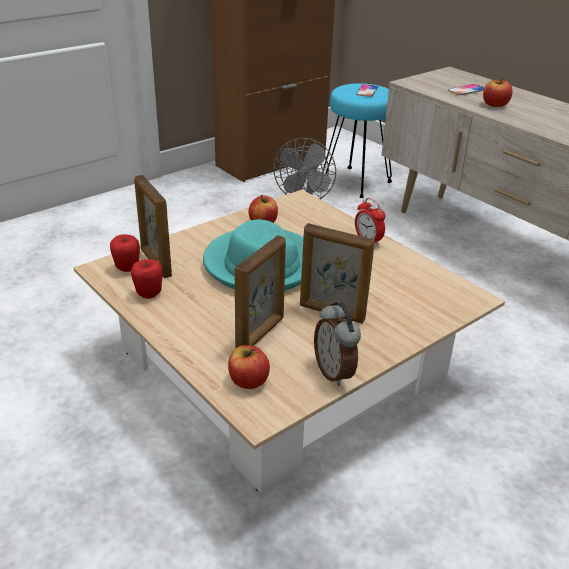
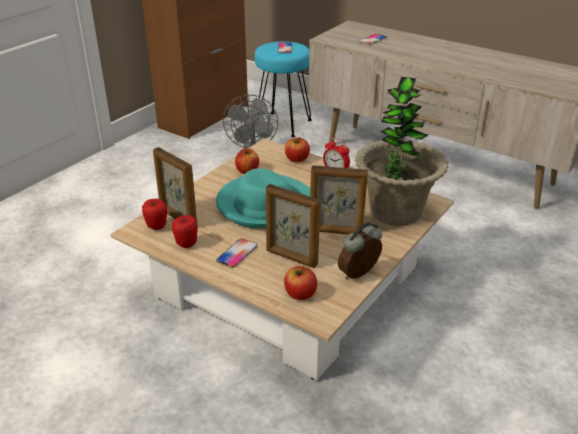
camera: 15 degrees left, 0 degrees up
(200, 316) = (237, 253): none -> phone
(261, 334) = (291, 258): picture frame -> picture frame turned 105 degrees clockwise
(335, 372) = (359, 275): alarm clock -> alarm clock turned 90 degrees clockwise
(420, 301) = (395, 211): none -> potted plant
(495, 105) = (399, 49): apple -> apple (297, 159)

